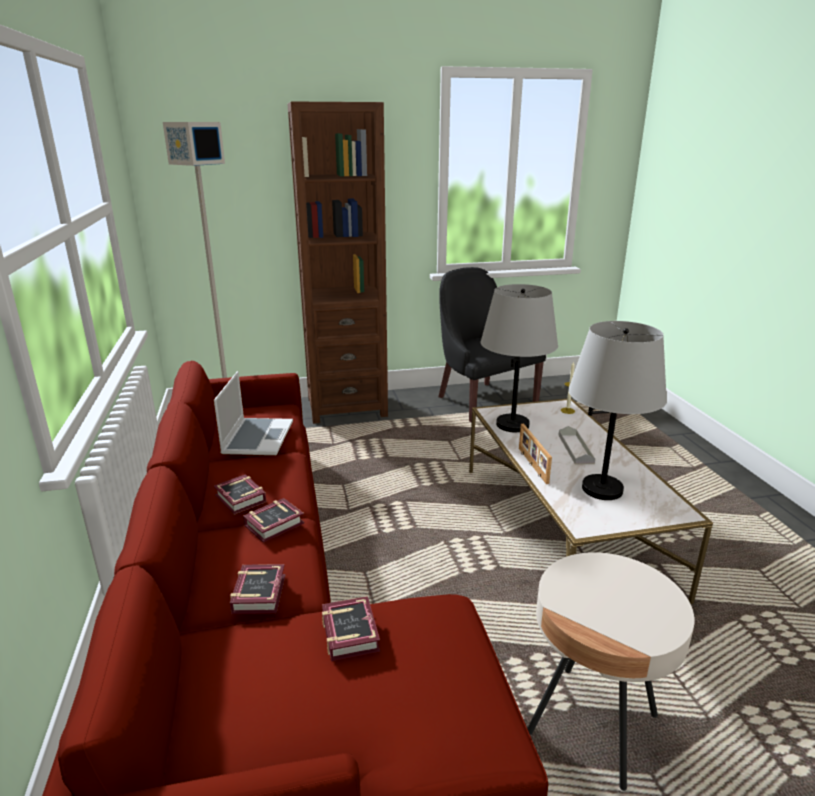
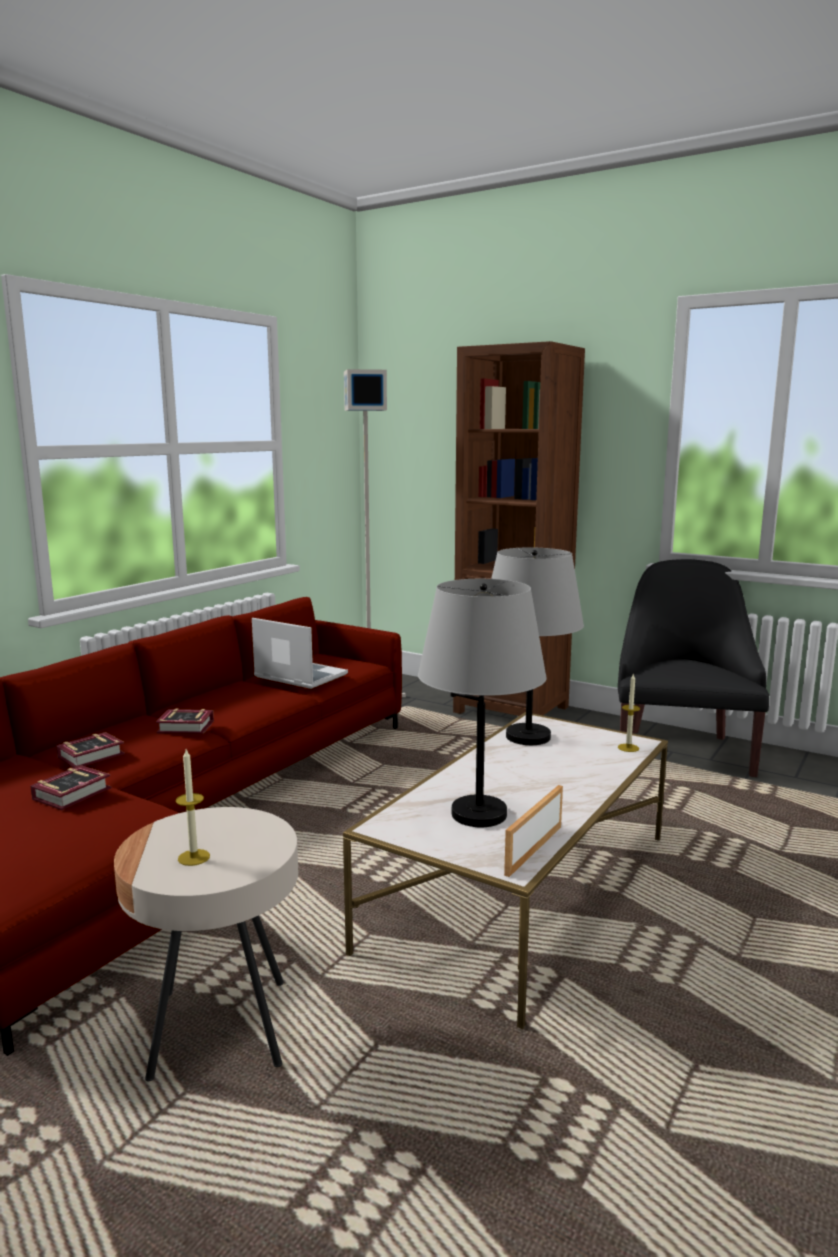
camera: 45 degrees right, 10 degrees down
(240, 500) = (200, 706): book -> none
(257, 438) = (299, 676): laptop -> laptop turned 105 degrees counterclockwise
(532, 465) = (459, 770): picture frame -> picture frame (532, 849)
(575, 449) = (543, 777): grey tray -> none
(629, 611) = (194, 857): none -> candle

